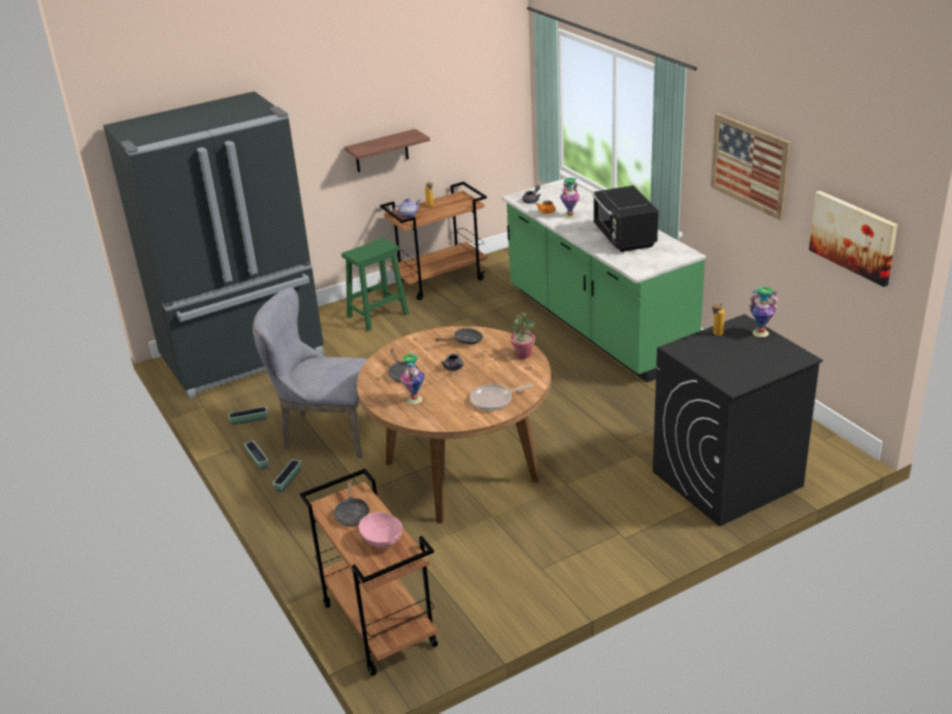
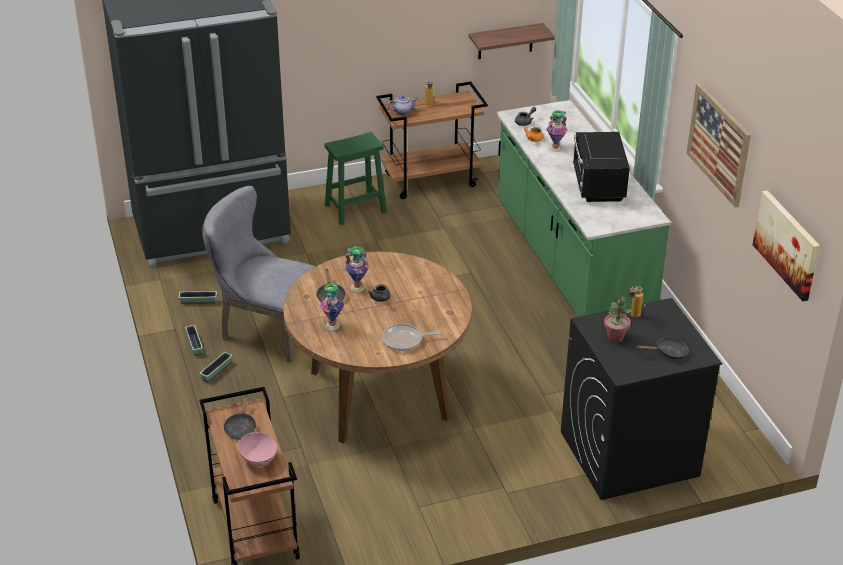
camera: 10 degrees right, 5 degrees up
(381, 151) = (384, 43): shelf -> shelf (505, 41)
(465, 341) = (402, 271): black frying pan -> black frying pan (668, 352)
(523, 354) = (451, 297): potted plant -> potted plant (615, 337)
(760, 333) = (676, 322): vase -> vase (357, 287)

